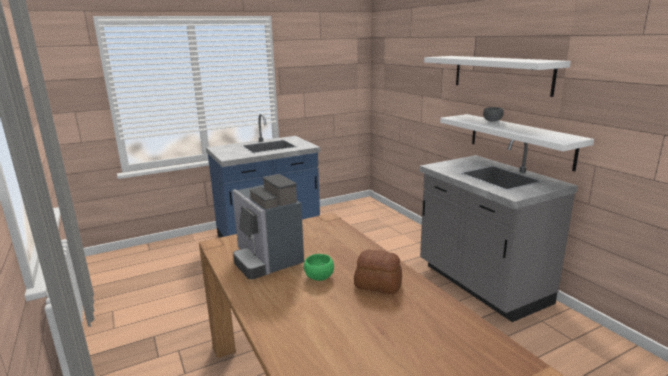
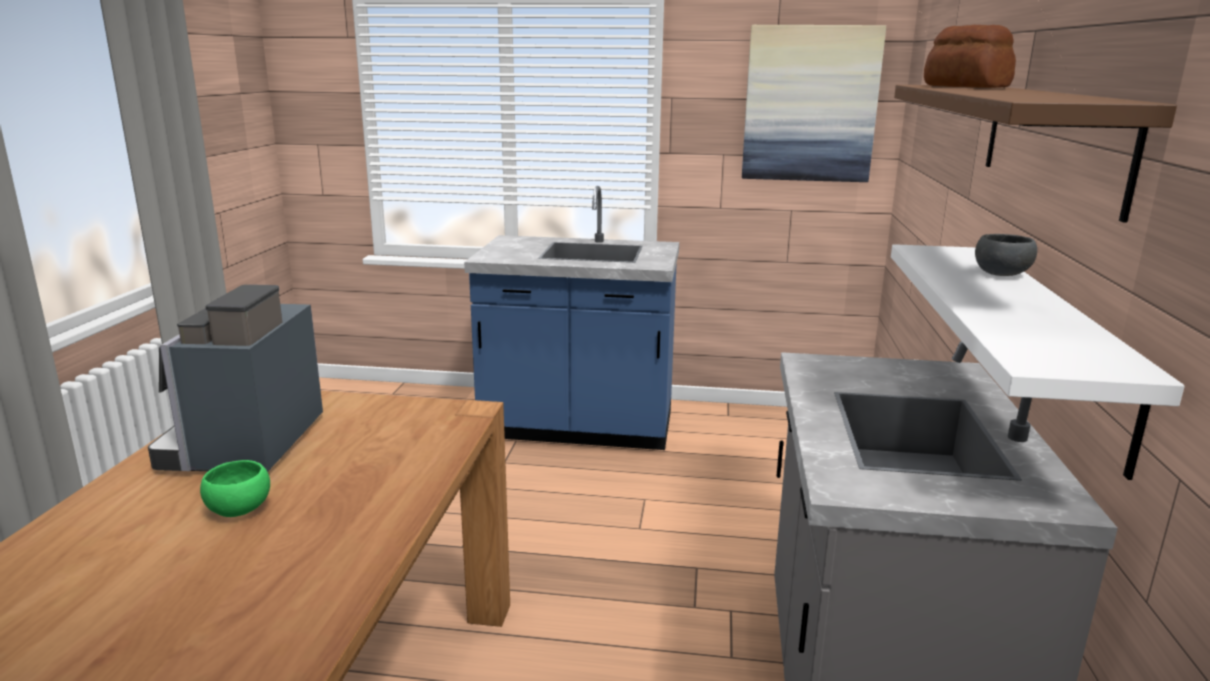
camera: 35 degrees right, 0 degrees up
(337, 66) = (810, 104): none -> picture
(377, 284) = (282, 567): bread -> bread (966, 87)
(501, 74) = (1052, 141): white shelf -> brown shelf

